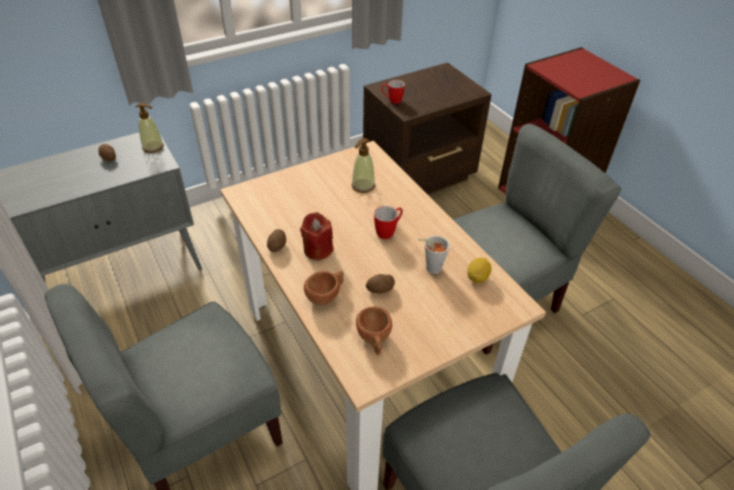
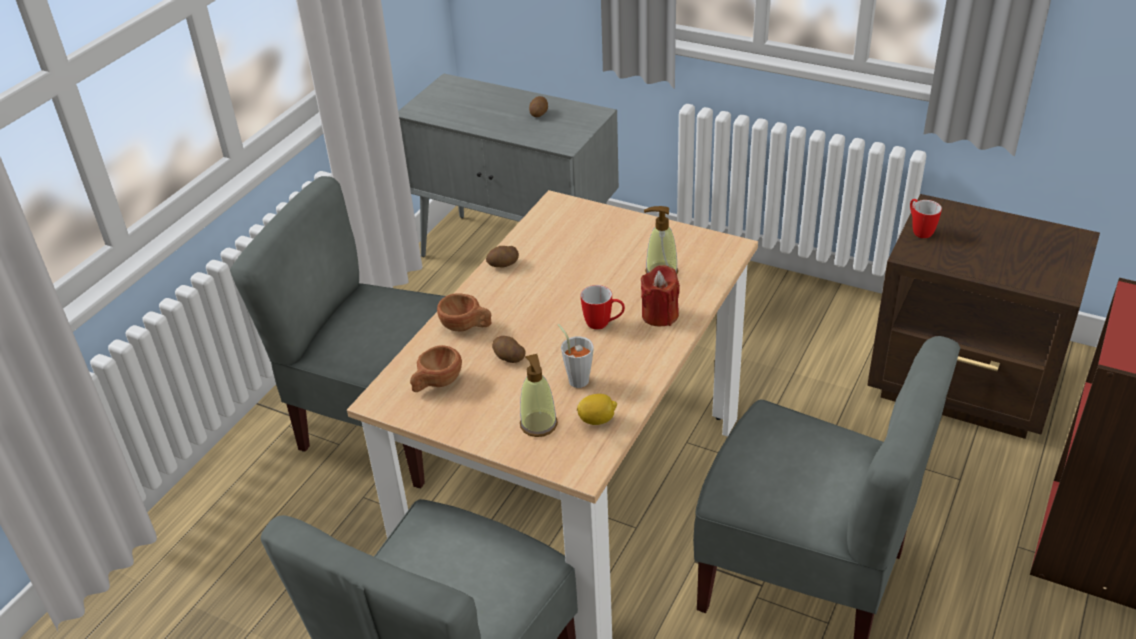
camera: 60 degrees right, 5 degrees down
(153, 147) = (584, 125): soap dispenser -> soap dispenser (538, 424)
(318, 250) = (524, 291): red candle -> red candle (660, 315)

